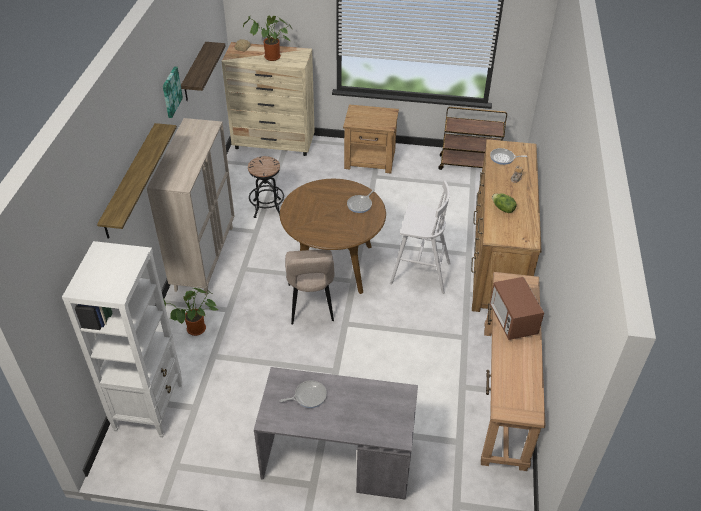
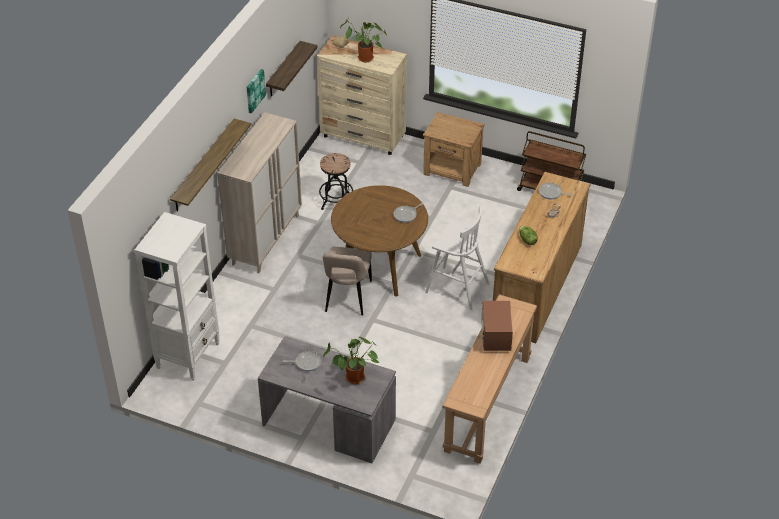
camera: 15 degrees right, 0 degrees up
(195, 331) = (241, 302): potted plant -> potted plant (354, 379)

